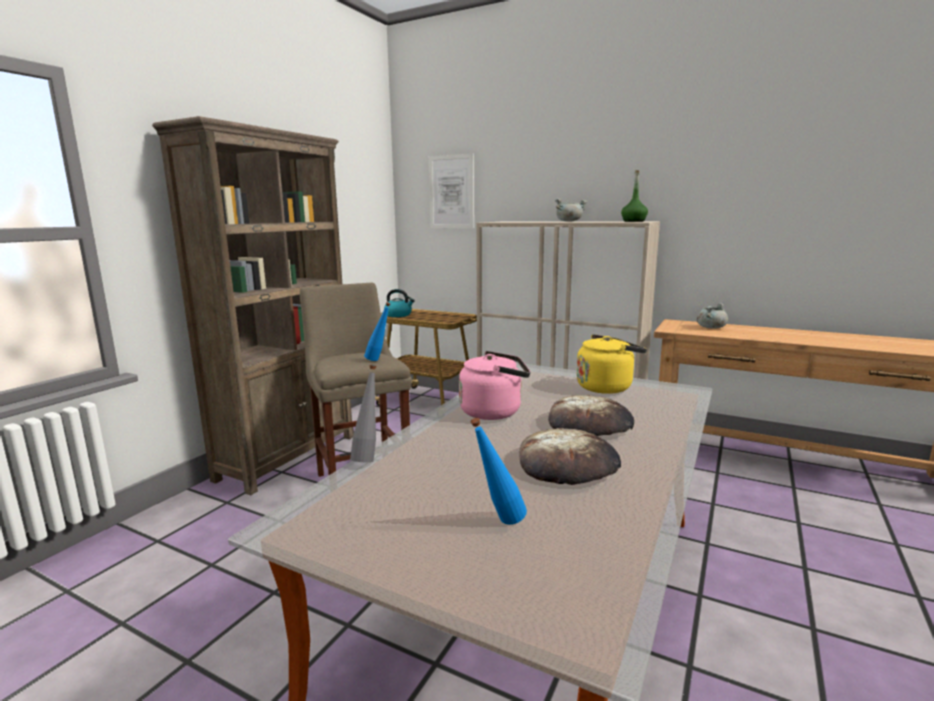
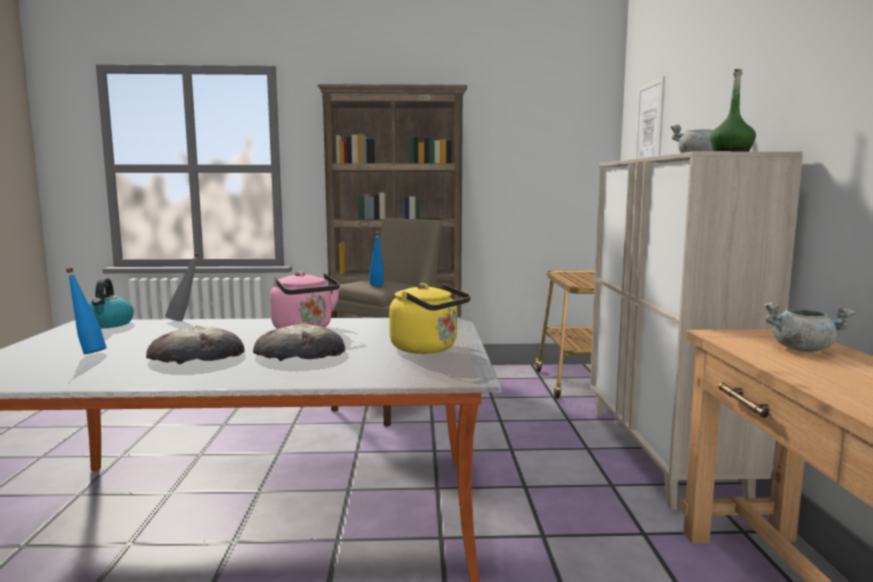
camera: 60 degrees right, 5 degrees down
(398, 315) = (566, 273): kettle -> kettle (107, 324)

